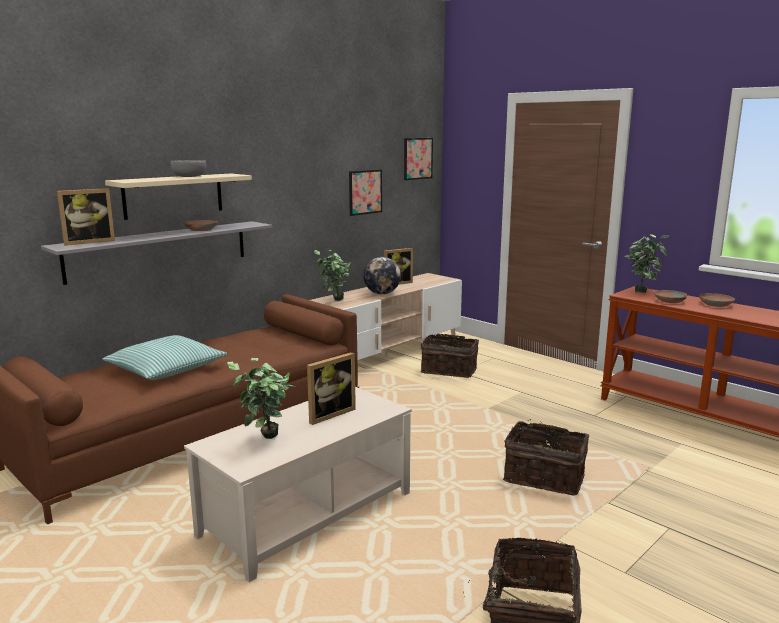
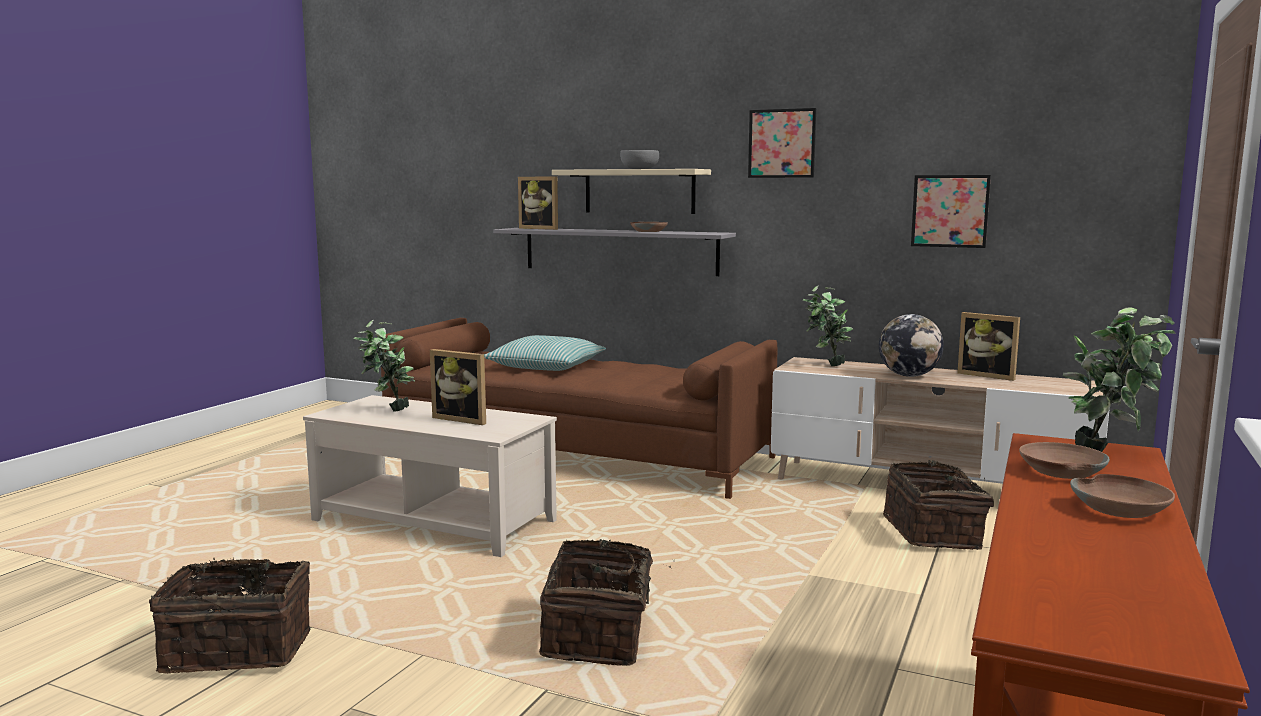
camera: 70 degrees right, 5 degrees down
(418, 158) = (1098, 158): picture -> picture (782, 143)

